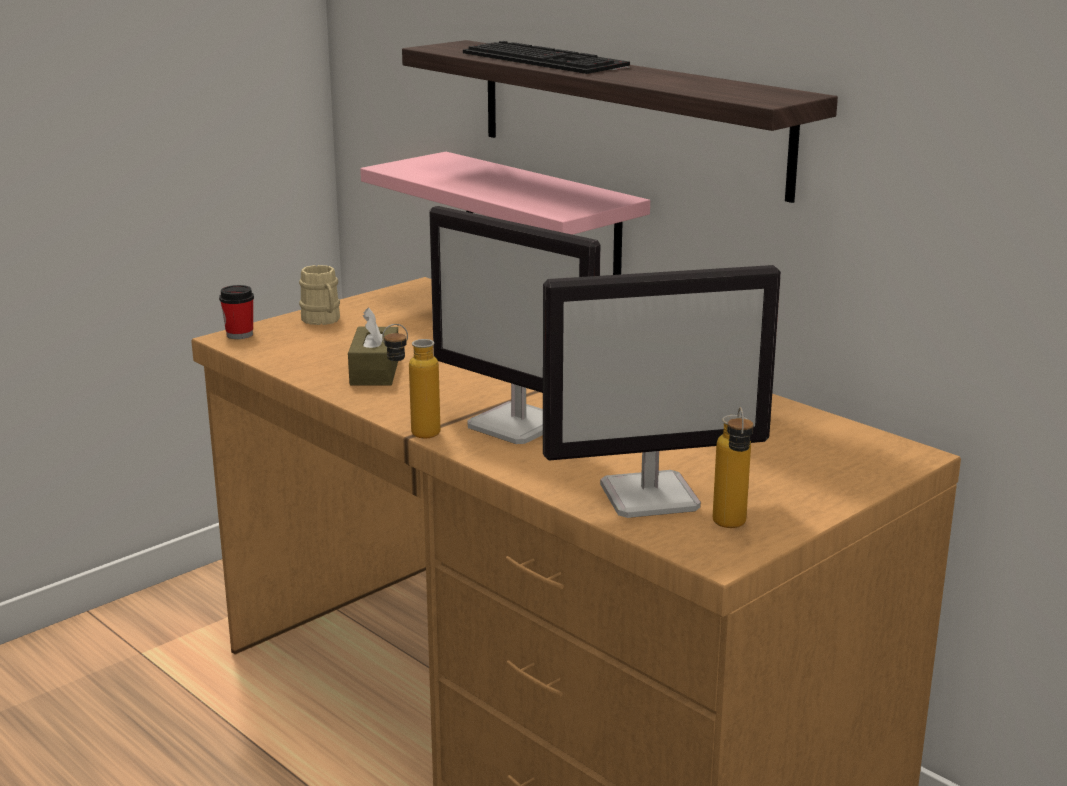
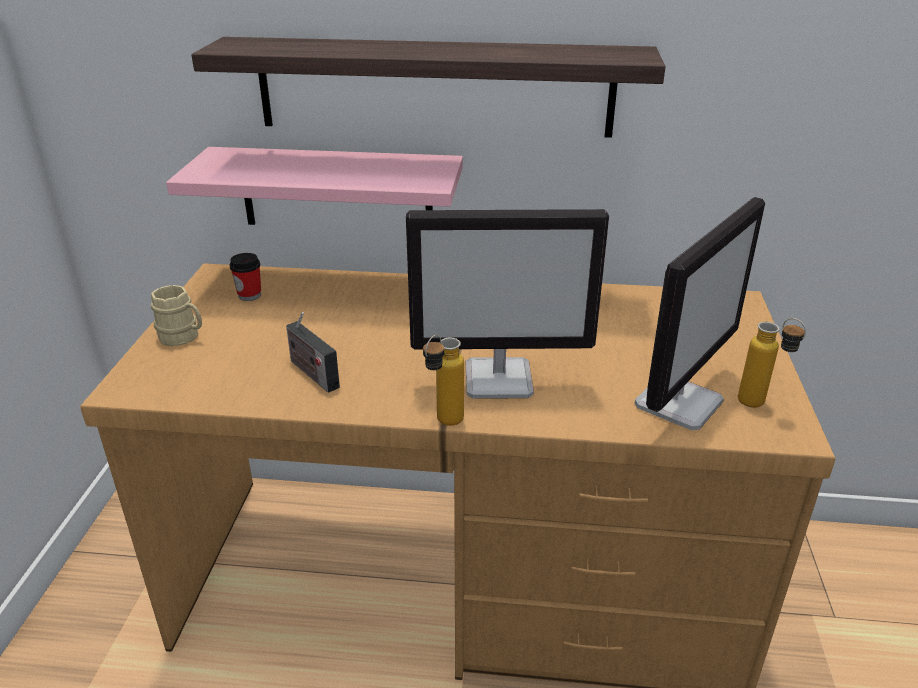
camera: 40 degrees left, 10 degrees up
(239, 334) = (125, 382): cup -> cup (249, 295)
(375, 371) = (311, 373): brown tissue box -> radio
(547, 60) = (362, 47): keyboard -> none

